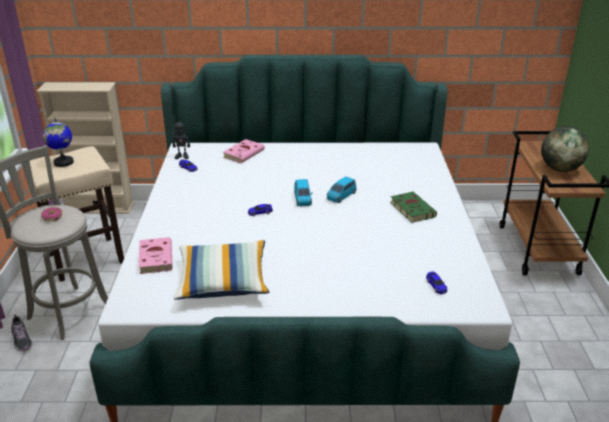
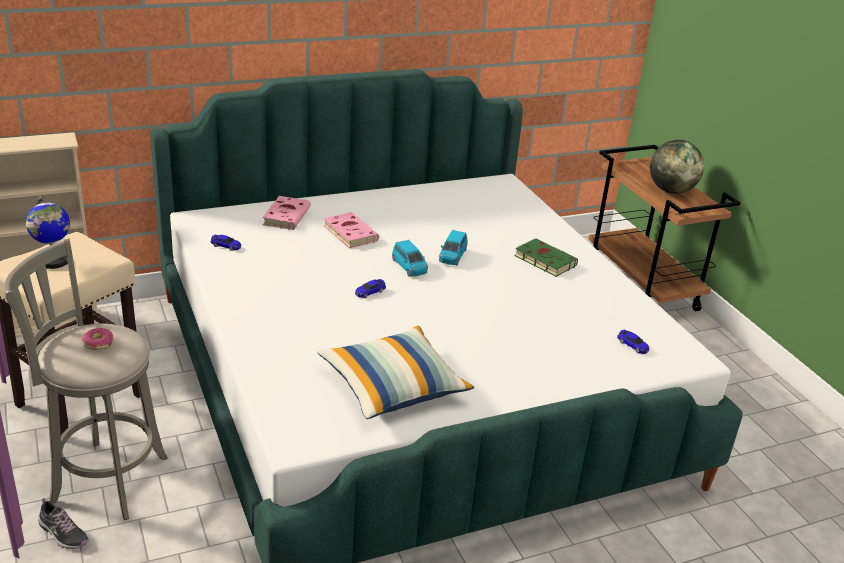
camera: 25 degrees left, 0 degrees up
(155, 257) = (281, 373): pink book -> pink book (349, 233)
(182, 156) = (203, 230): toy robot -> none

